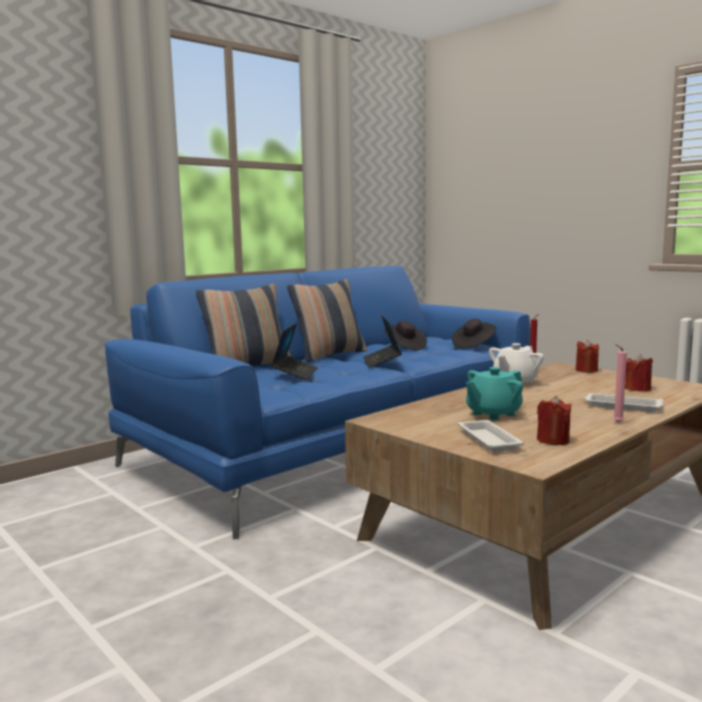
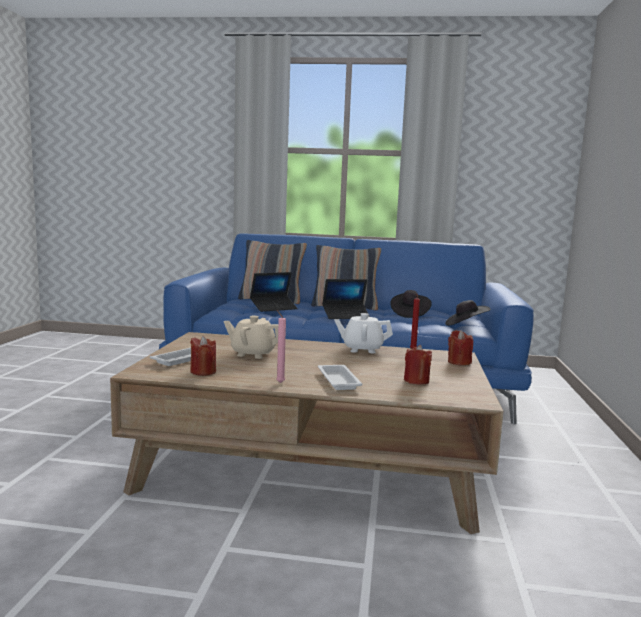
camera: 50 degrees right, 0 degrees up
(381, 362) = (346, 316): laptop -> laptop turned 150 degrees counterclockwise
(493, 414) = (253, 354): turquoise teapot -> beige teapot

